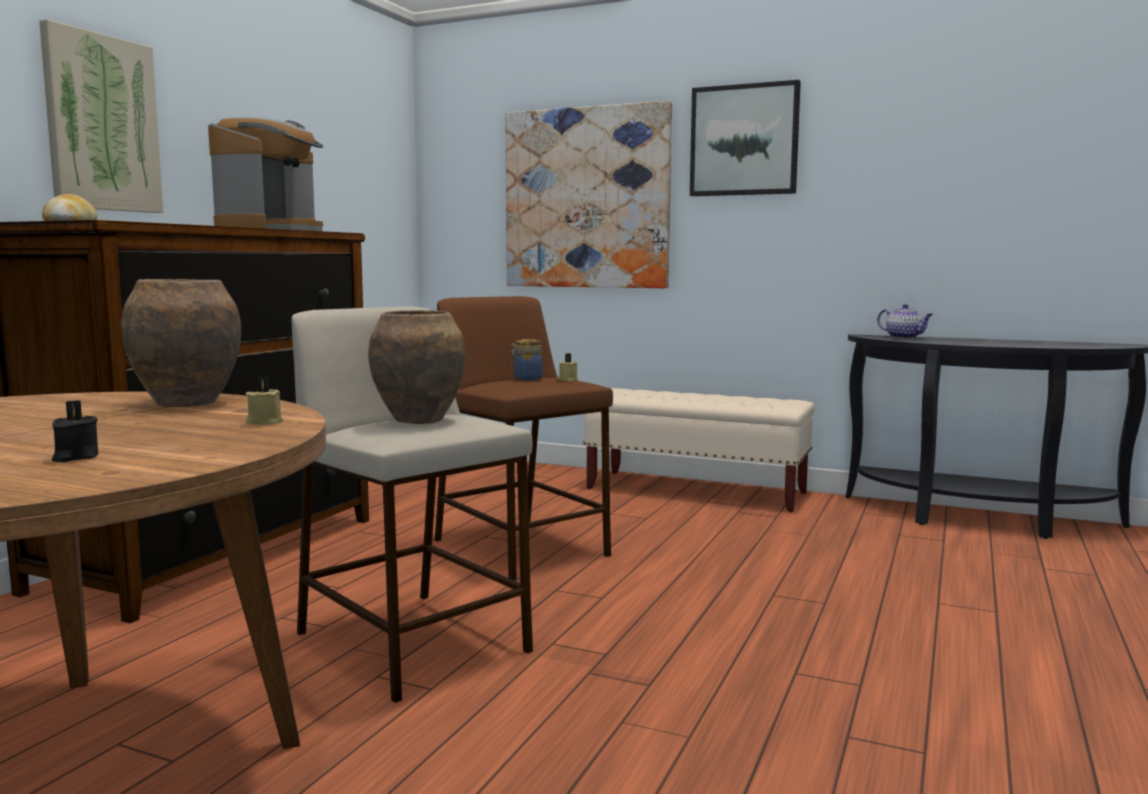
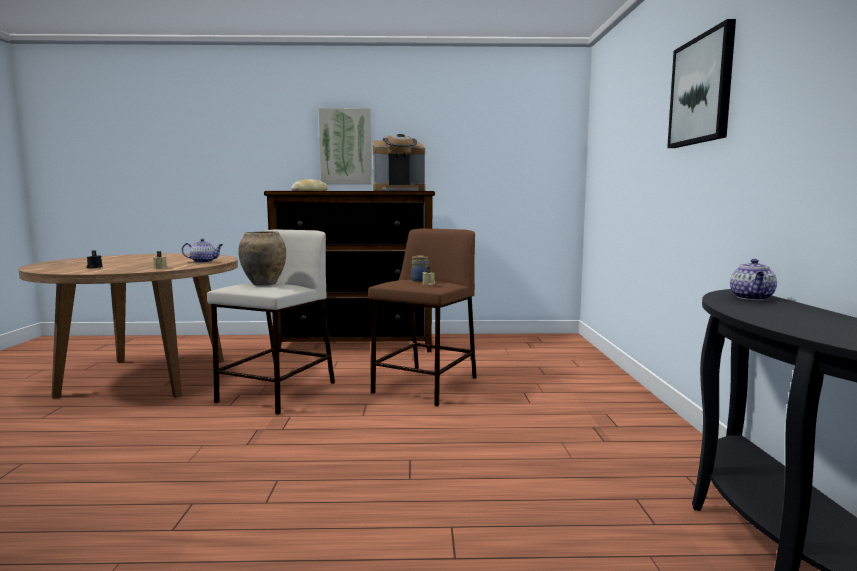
camera: 65 degrees right, 0 degrees up
(187, 403) = (204, 262): brown vase -> teapot
(586, 198) = (634, 156): picture -> none
(696, 491) = (625, 406): beige bench -> none

